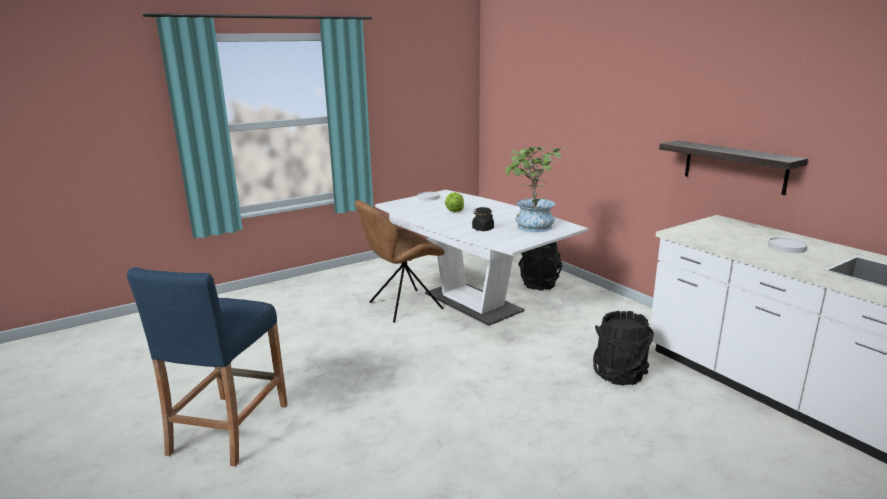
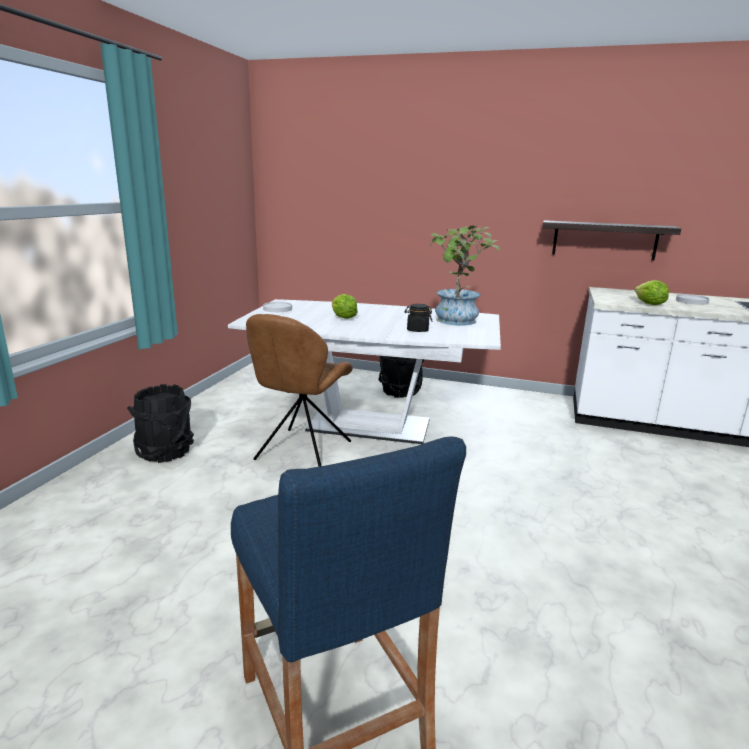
camera: 40 degrees left, 0 degrees up
(619, 374) = (587, 451): black bucket -> black bucket (165, 452)
(715, 241) = (649, 304): none -> lettuce

